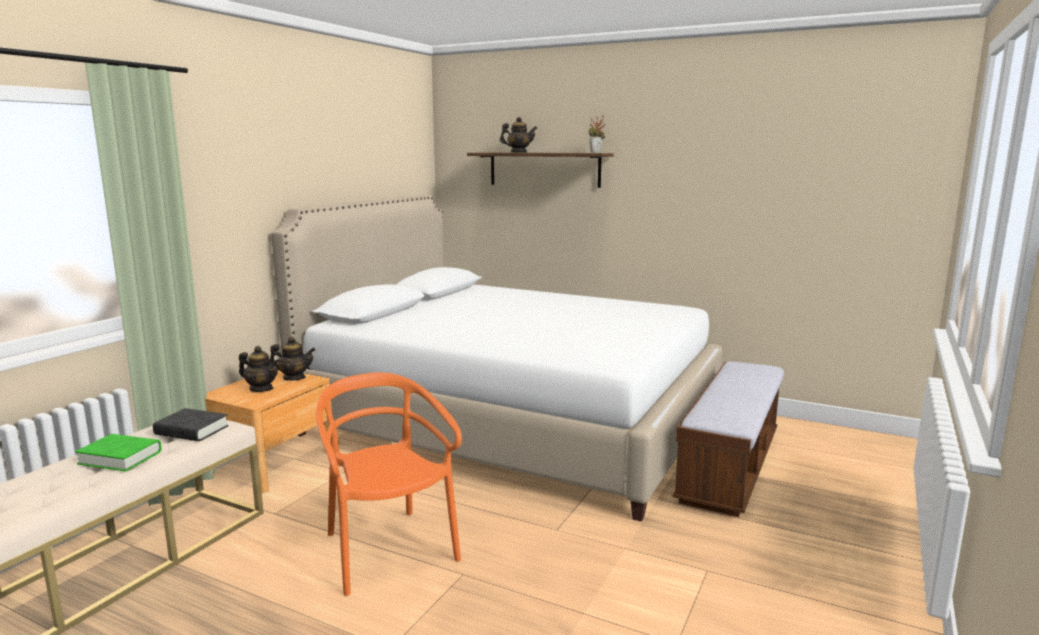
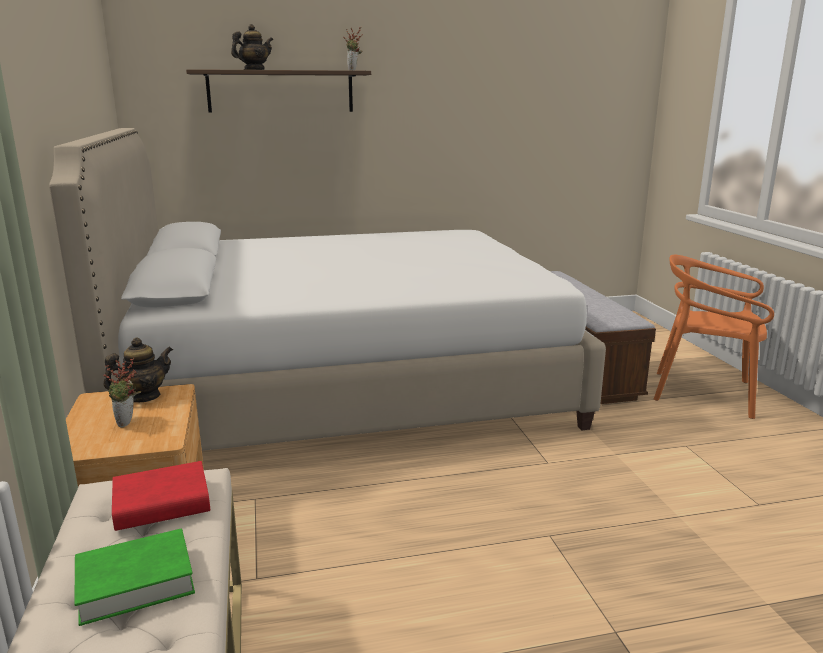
camera: 40 degrees left, 5 degrees up
(191, 430) = (162, 504): black book -> red book
(261, 389) = (128, 423): teapot -> potted plant
(387, 550) = (450, 550): orange chair -> orange chair (704, 393)

